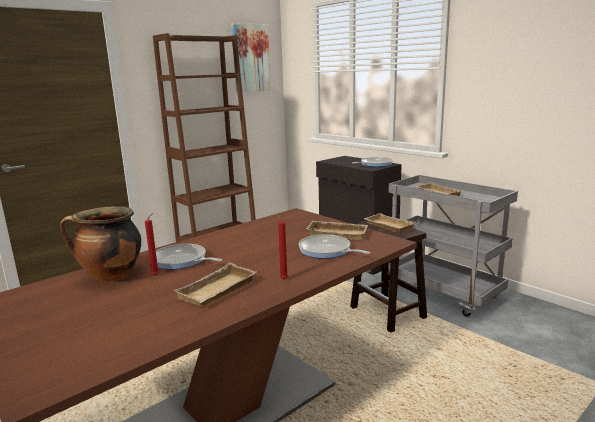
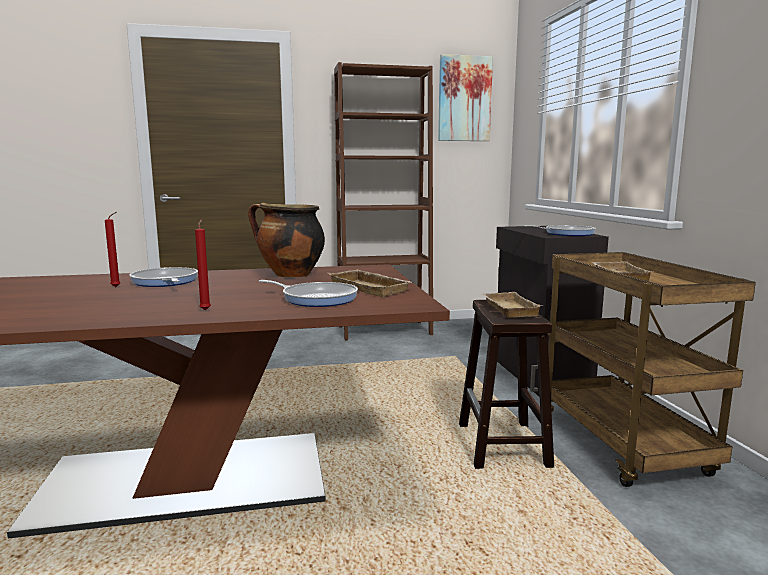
camera: 30 degrees right, 5 degrees down
(110, 277) = (85, 282): cooking pot -> cooking pot (290, 275)
(218, 291) = (125, 306): beige tray -> none
(327, 251) = (316, 298): frying pan -> frying pan turned 135 degrees clockwise
(444, 293) = (624, 446): grey cart -> brown cart

